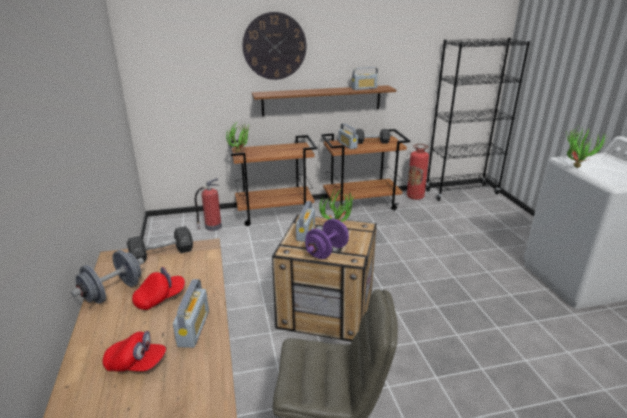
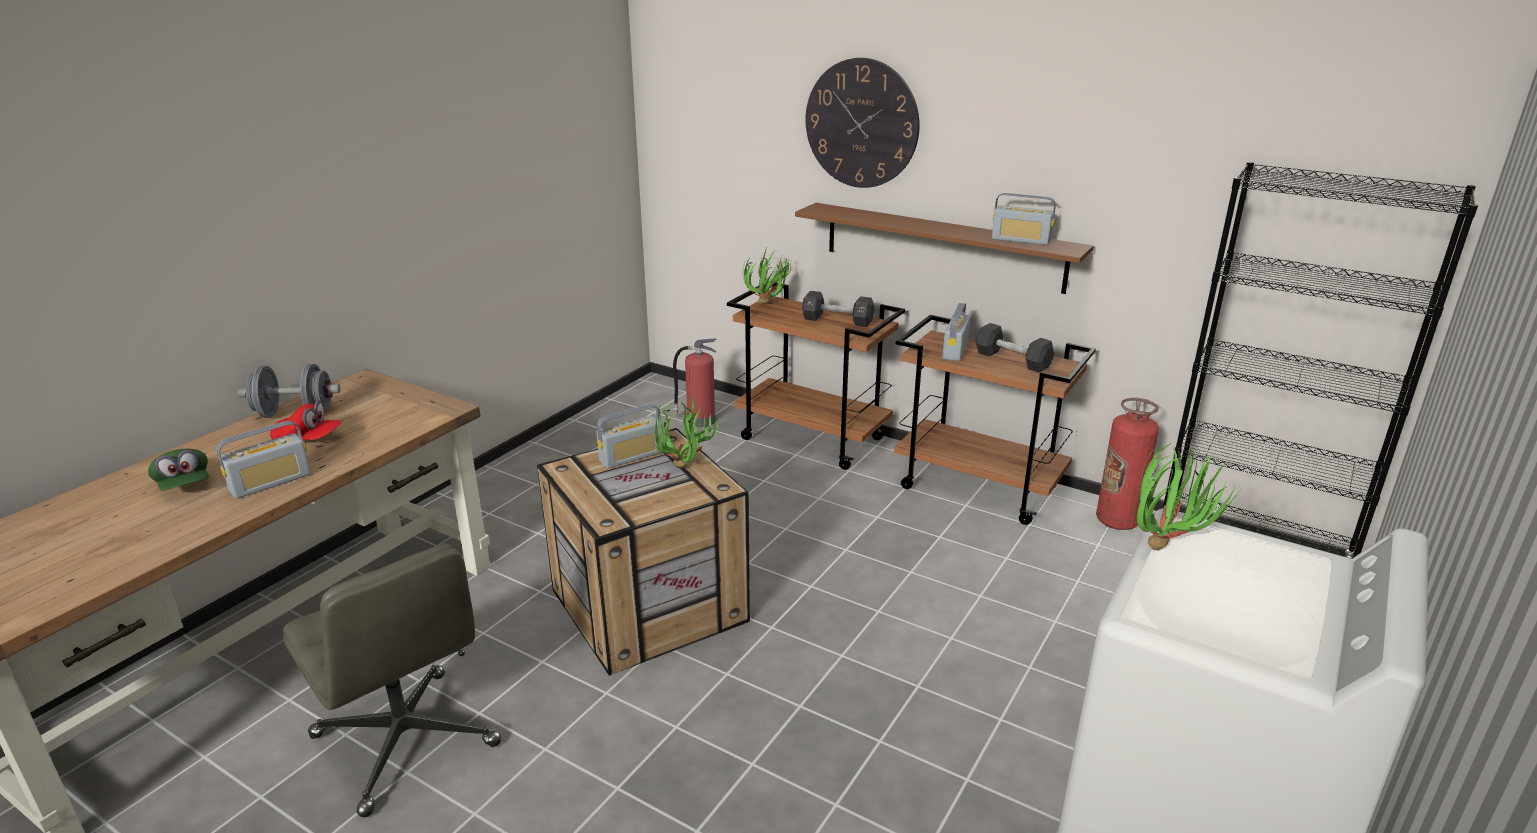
camera: 45 degrees right, 0 degrees up
(136, 364) = (184, 485): red cap -> green cap
(162, 254) = (399, 397): black dumbbell -> black dumbbell (837, 321)
(327, 251) = (602, 493): purple dumbbell -> none

